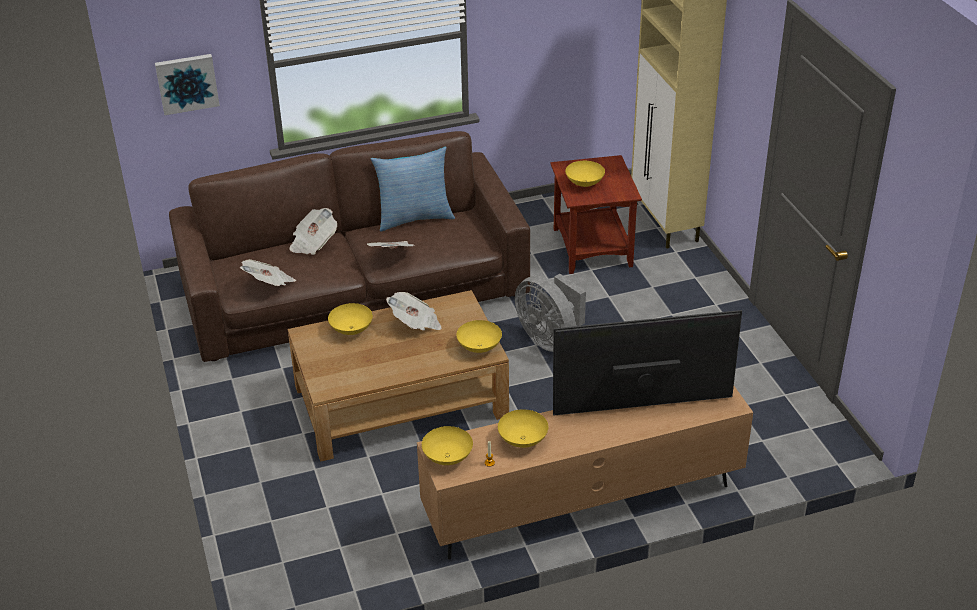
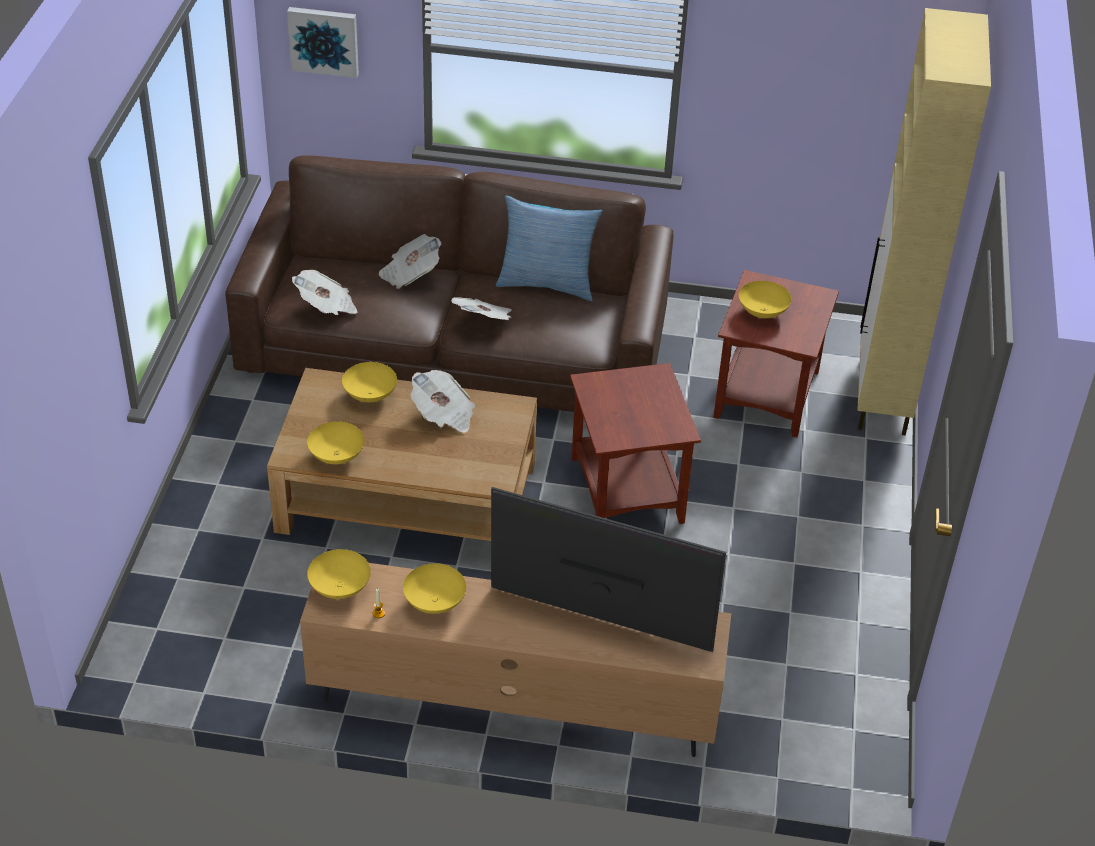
camera: 25 degrees right, 5 degrees up
(478, 347) = (489, 471): yellow bowl -> yellow bowl (335, 456)
(550, 338) = (628, 490): grey fan -> brown side table

